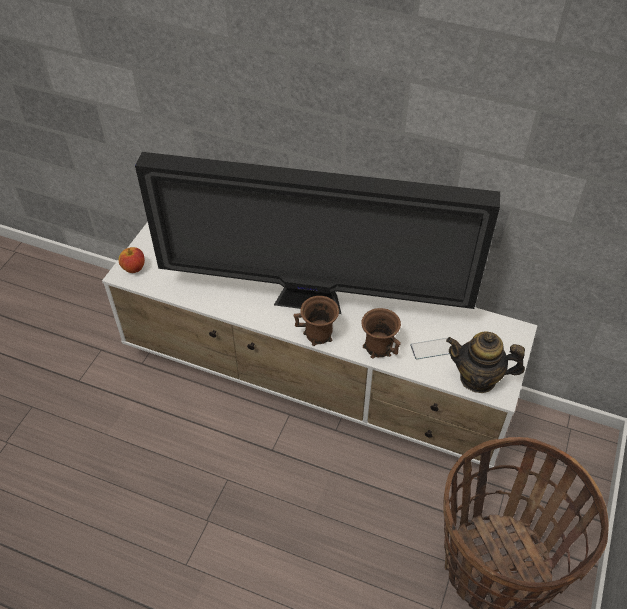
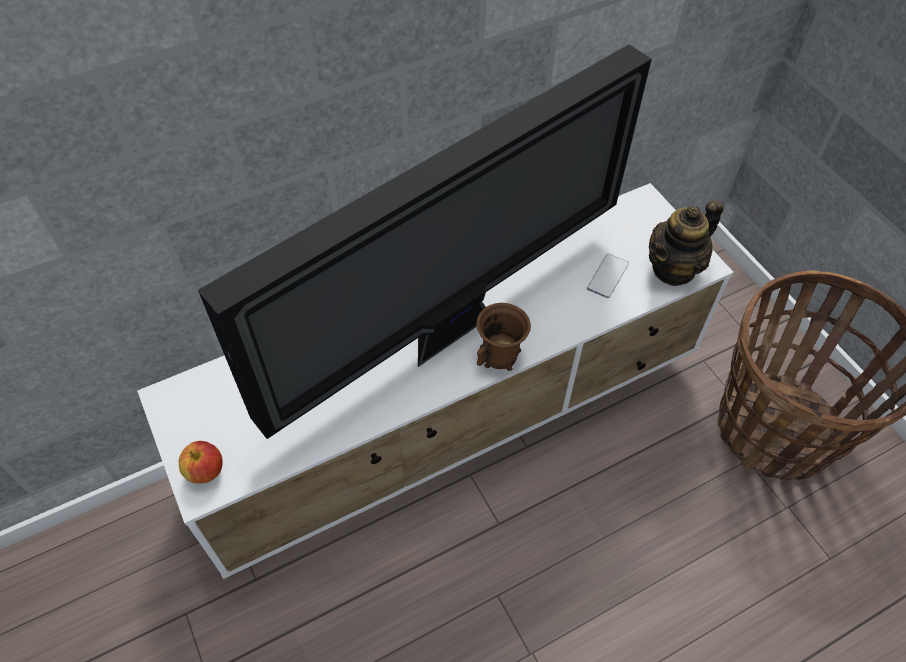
camera: 50 degrees left, 5 degrees up
(379, 347) = (565, 316): brown mug -> none

